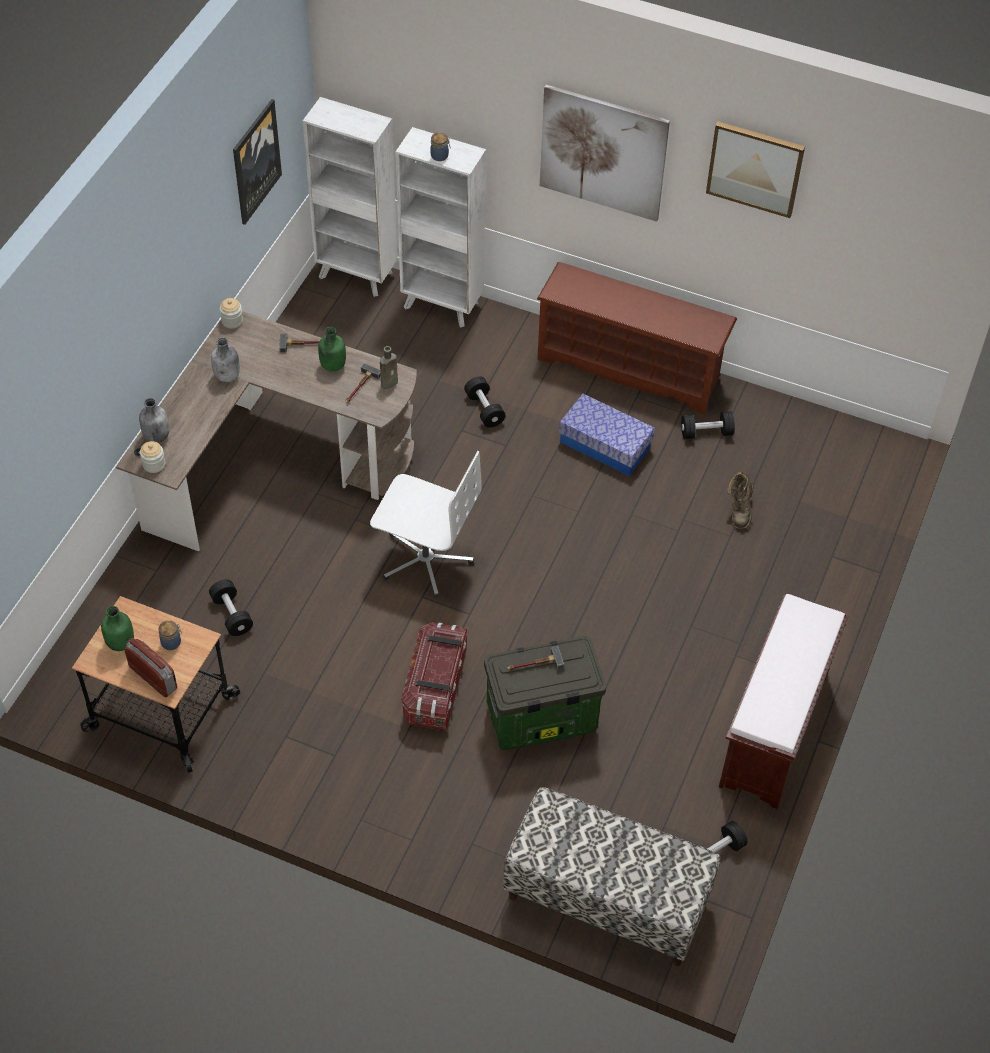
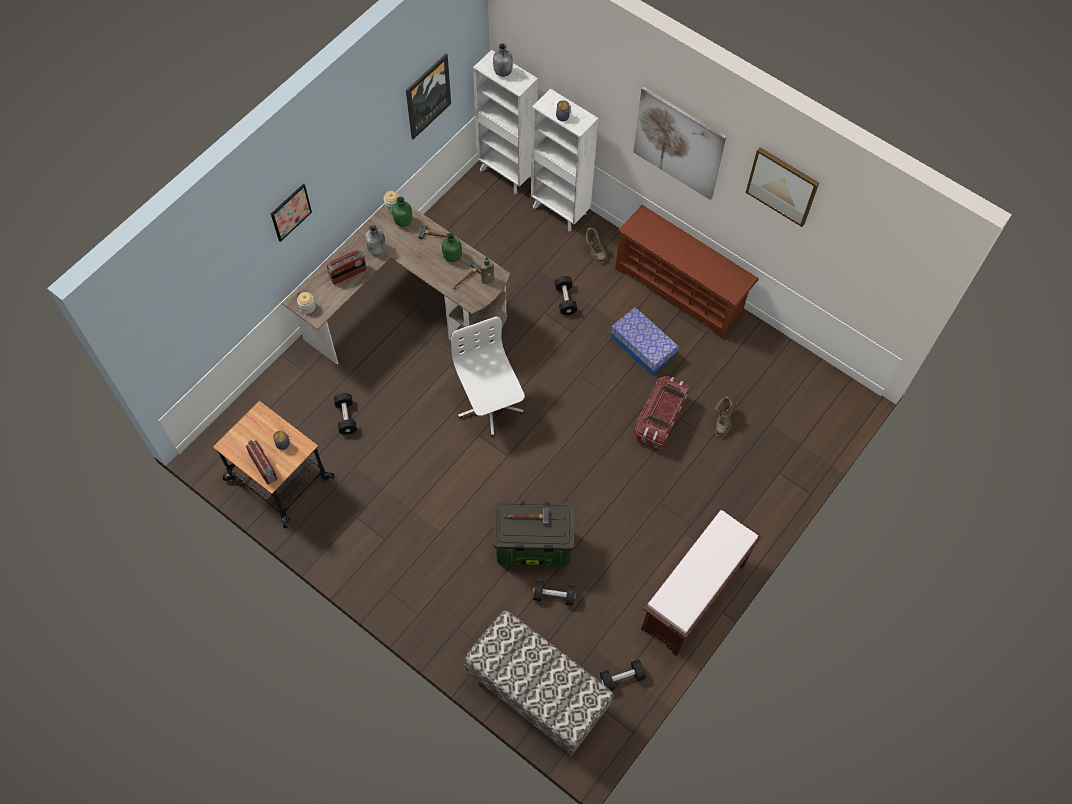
camera: 15 degrees right, 10 degrees up
(119, 325) = (290, 212): none -> picture
(121, 642) = (250, 436): green bottle -> green bottle (403, 221)
(156, 436) = (315, 285): grey bottle -> grey bottle (502, 72)
(198, 413) = (348, 274): none -> radio
(425, 559) = (489, 406): white office chair -> white office chair turned 150 degrees counterclockwise
(435, 688) = (467, 506): storage box -> storage box (659, 419)
(504, 343) = (595, 251): none -> brown boot
(706, 432) = (719, 354): black dumbbell -> black dumbbell (554, 596)

